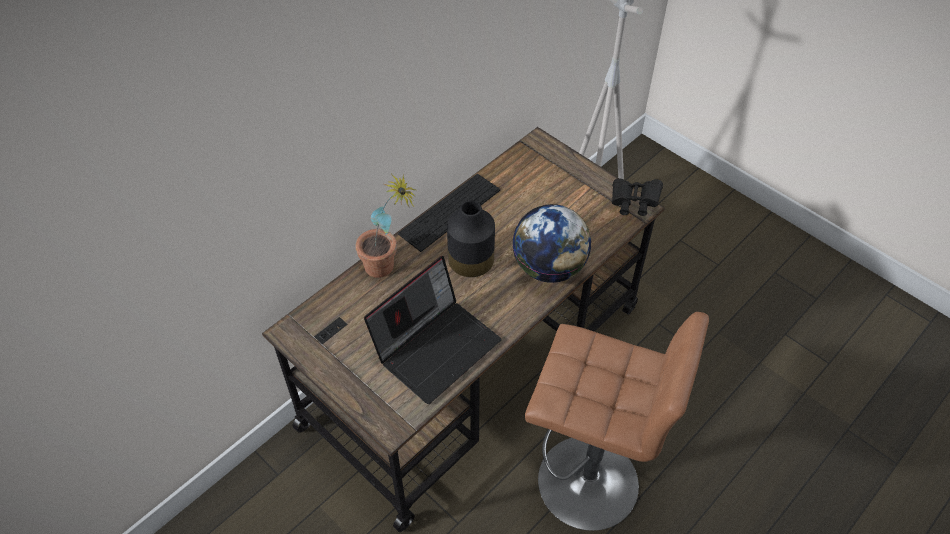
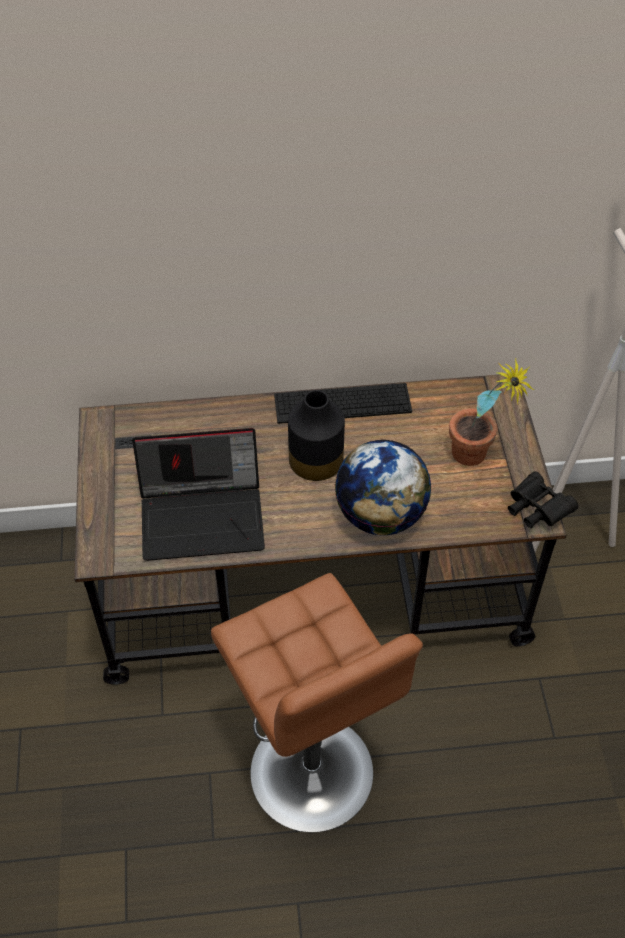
camera: 40 degrees right, 0 degrees up
(388, 267) = (235, 419): potted plant -> potted plant (476, 459)

